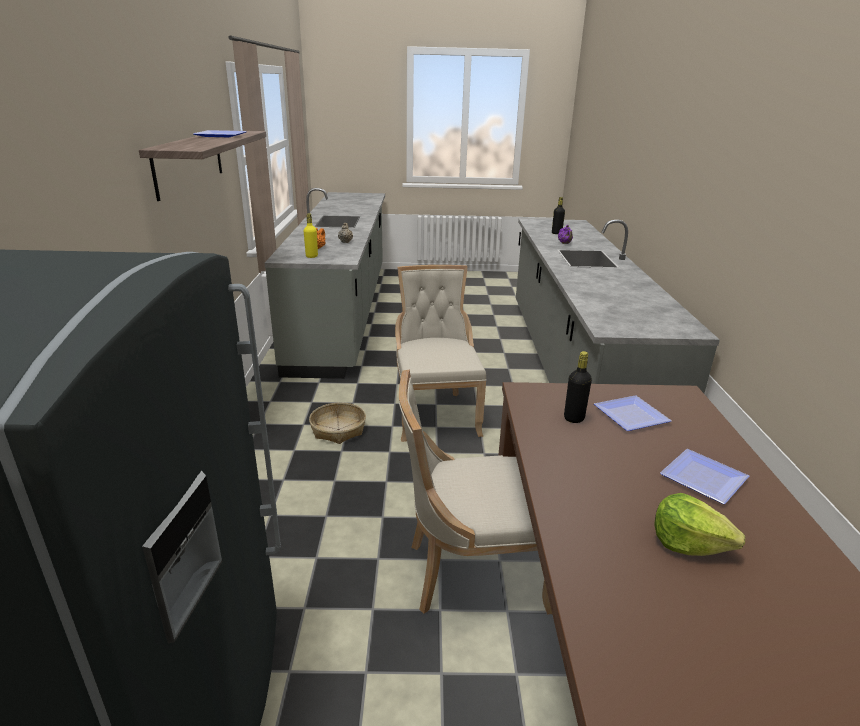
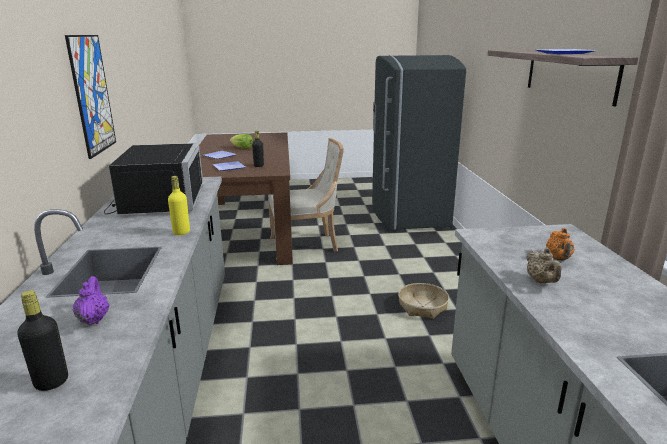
camera: 175 degrees right, 5 degrees down
(312, 256) = (534, 238): yellow bottle -> yellow bottle (181, 232)
(435, 413) = (339, 329): beige chair -> none
(627, 301) = (156, 201): none -> black microwave
(723, 200) = (92, 95): none -> picture

